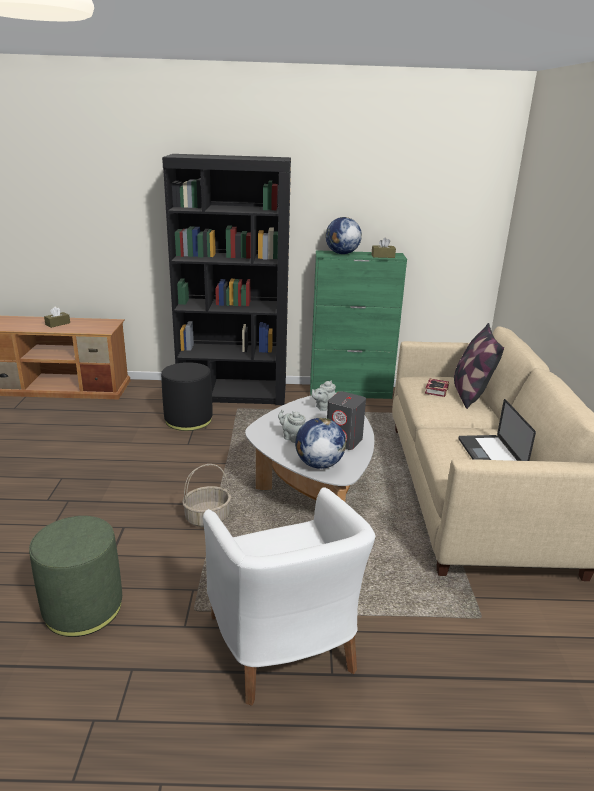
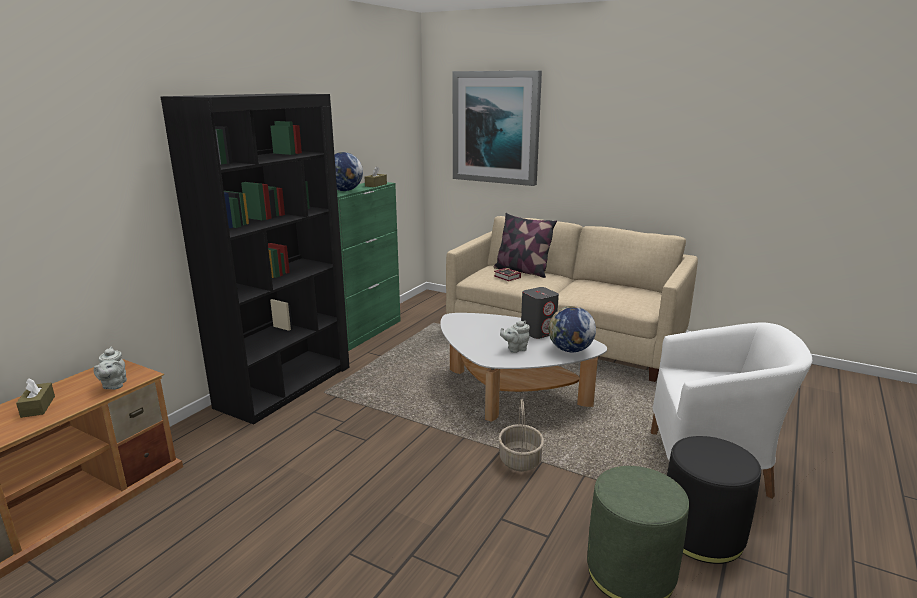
camera: 60 degrees left, 5 degrees down
(188, 420) = (310, 427): black ottoman -> black ottoman (701, 534)
(323, 407) = (470, 325): grey teapot -> grey teapot (114, 385)
(490, 456) = (618, 290): laptop -> none
(546, 220) = (496, 127): none -> picture

